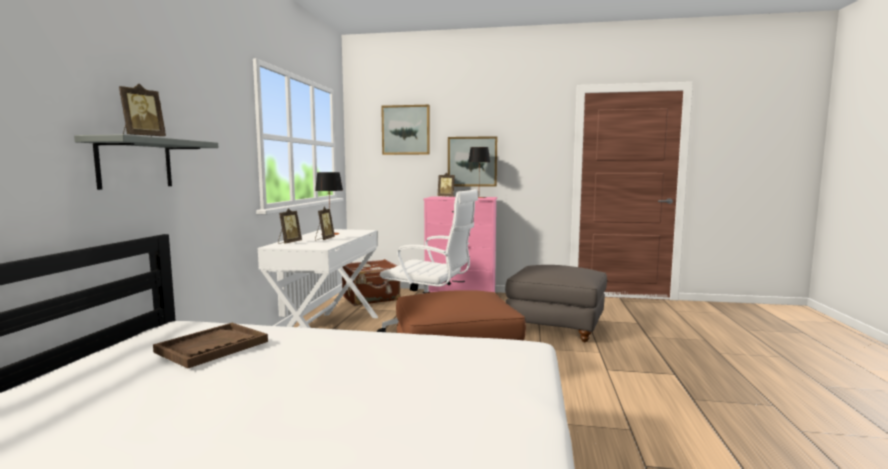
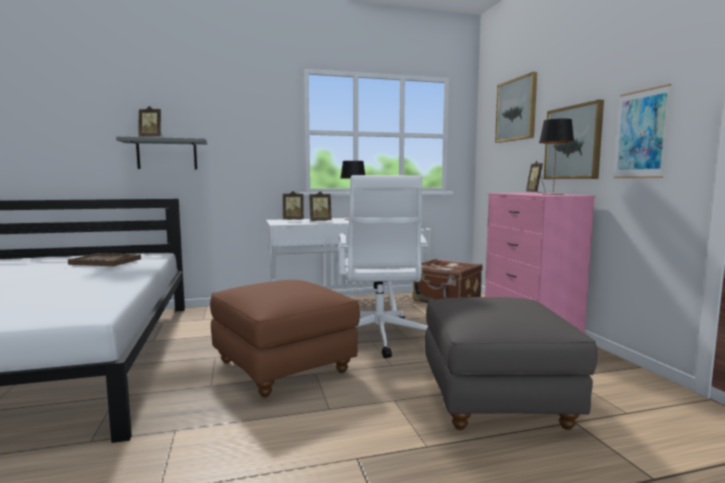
camera: 65 degrees right, 0 degrees up
(527, 161) = (641, 134): none -> picture

